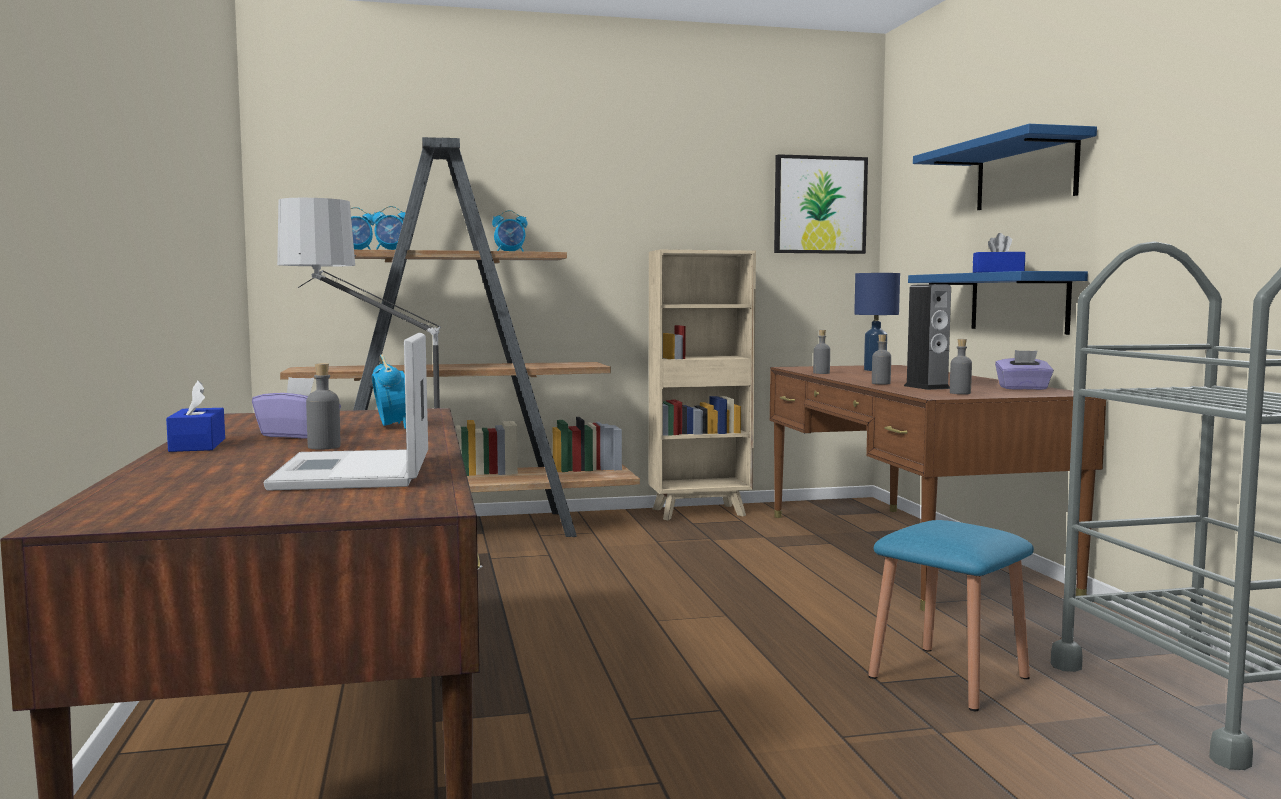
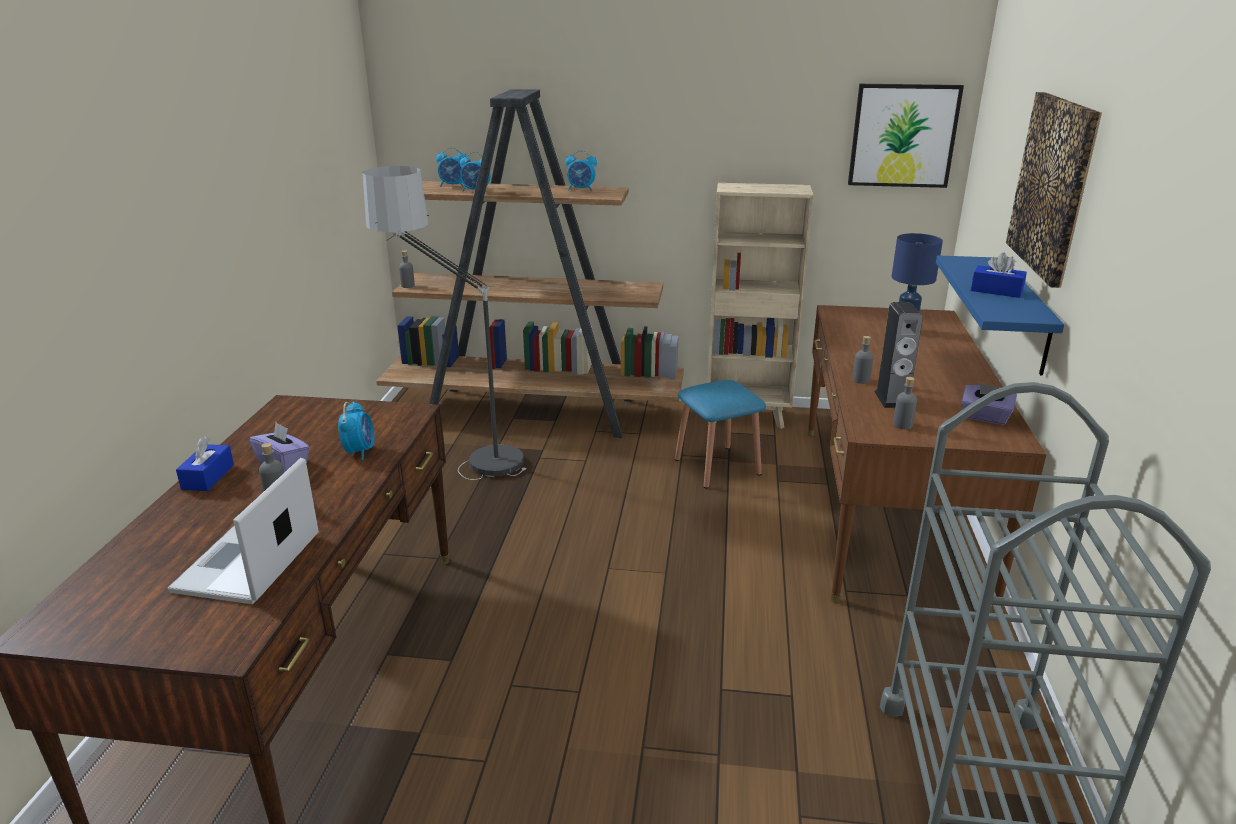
camera: 20 degrees right, 20 degrees up
(821, 373) = (841, 335): grey bottle -> grey bottle (408, 286)
(948, 677) = (781, 696): blue stool -> blue stool (717, 466)
(1025, 173) = (1053, 185): blue shelf -> picture

